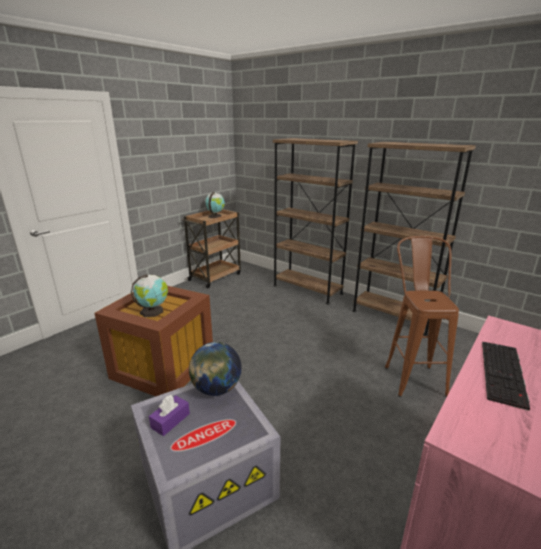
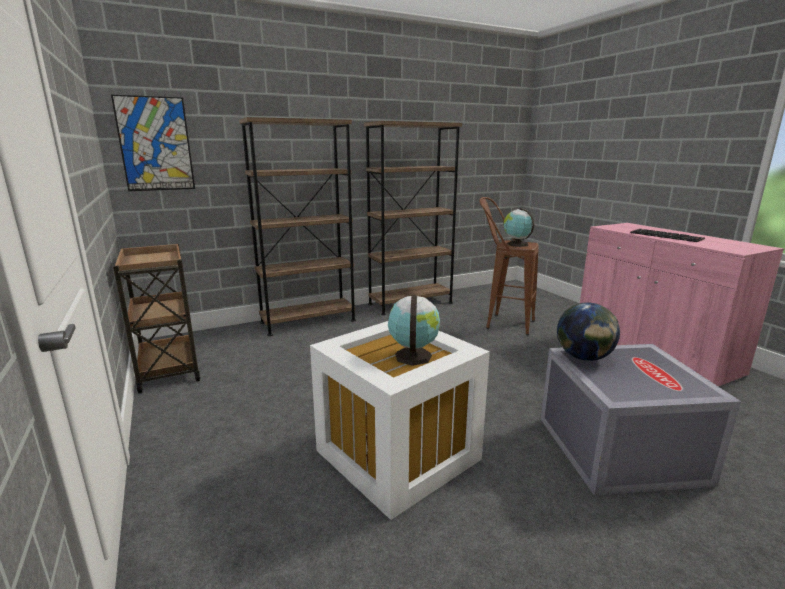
camera: 65 degrees left, 5 degrees down
(163, 366) = (395, 454): brown storage box -> white storage box
(170, 420) = (637, 386): purple tissue box -> none
(215, 216) = (146, 258): globe -> globe (516, 244)
(254, 152) = (155, 144): none -> picture

